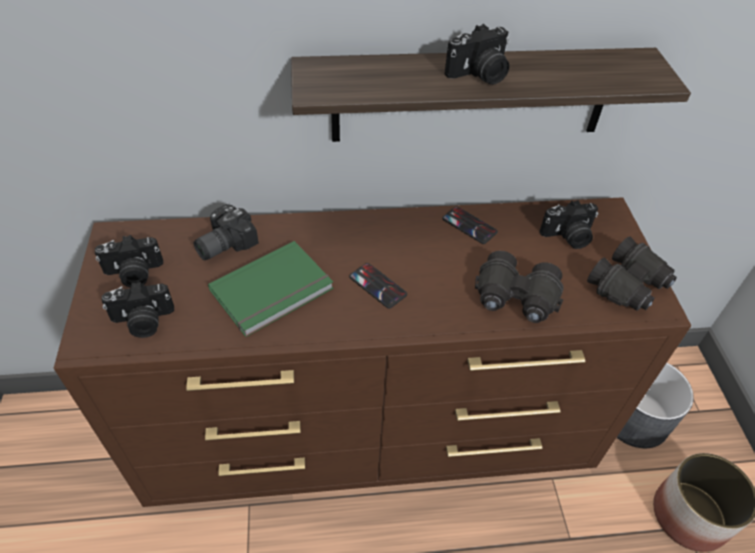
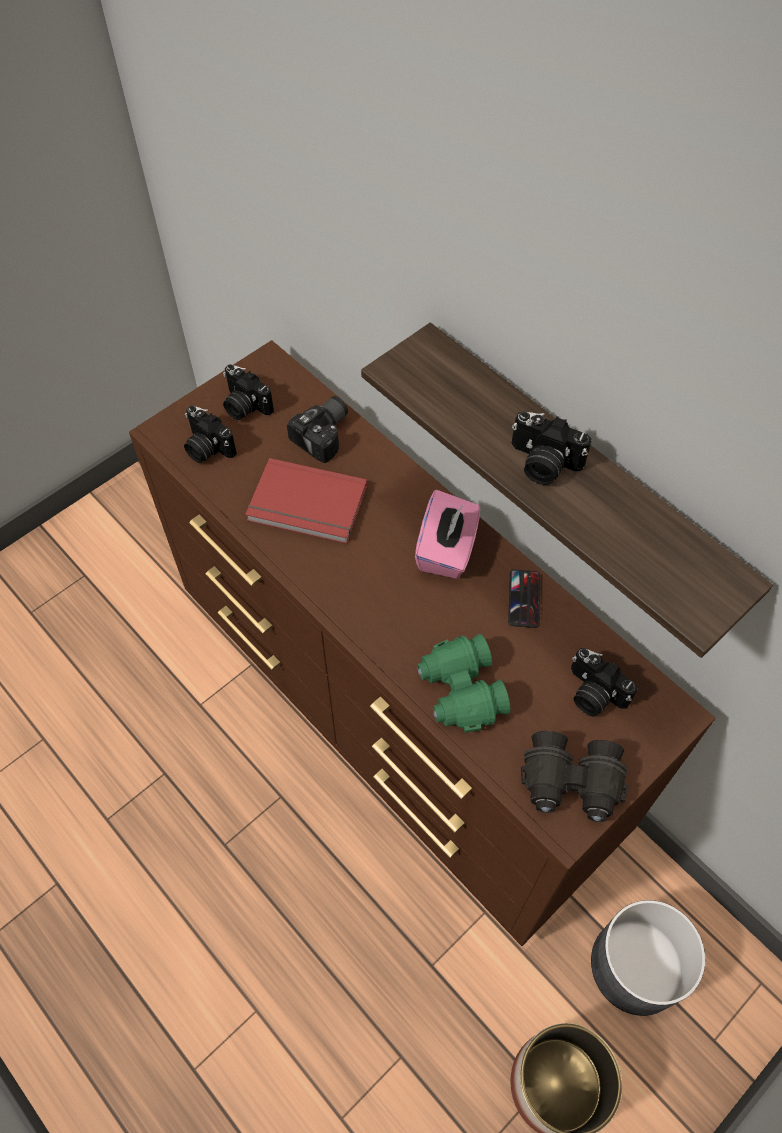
camera: 55 degrees right, 10 degrees up
(223, 244) = (325, 435): camera -> camera turned 120 degrees clockwise
(274, 291) = (307, 506): green book -> red book
(378, 286) = (379, 573): phone -> none
(394, 239) = (447, 550): none -> pink tissue box
(515, 299) = (460, 691): black binoculars -> green binoculars

